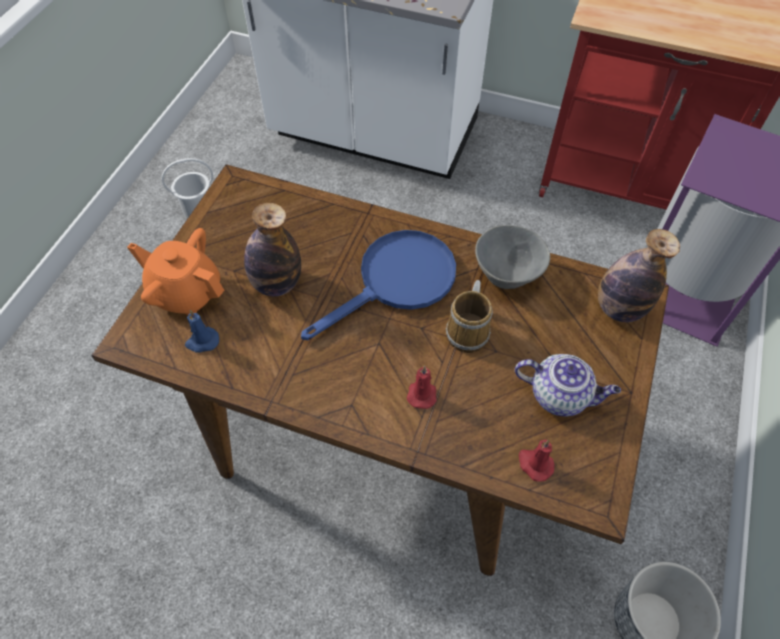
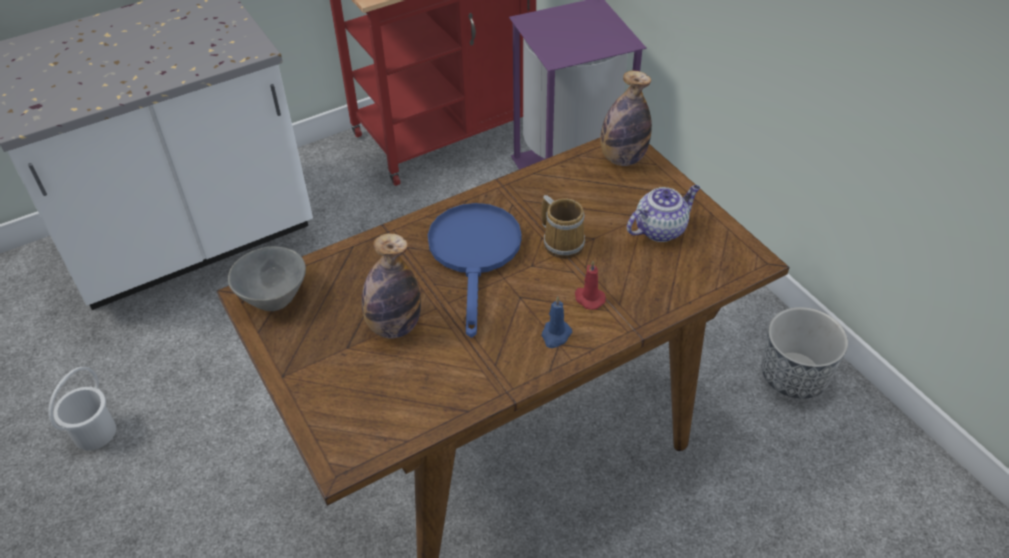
camera: 50 degrees left, 10 degrees down
(186, 292) = (333, 392): orange teapot -> none
(202, 341) = (399, 407): blue candle -> blue candle (555, 335)
(509, 274) = (536, 191): grey bowl -> grey bowl (276, 296)
(534, 464) = (700, 274): red candle -> none

